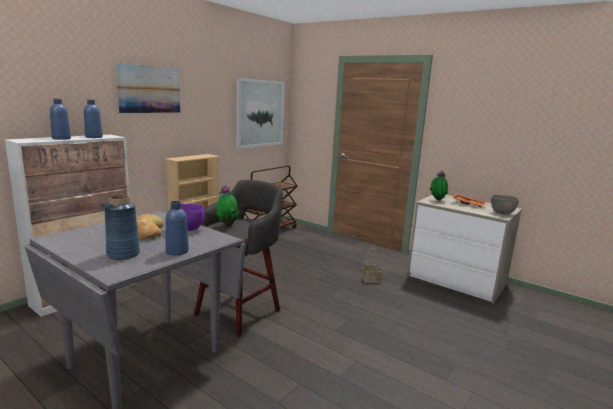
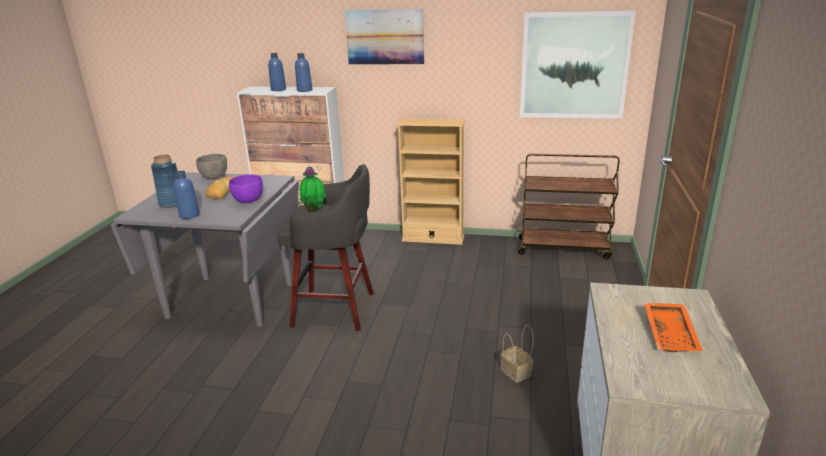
camera: 65 degrees right, 10 degrees up
(437, 200) = (637, 299): potted plant -> none
(502, 213) = (661, 383): grey bowl -> grey bowl (214, 177)

